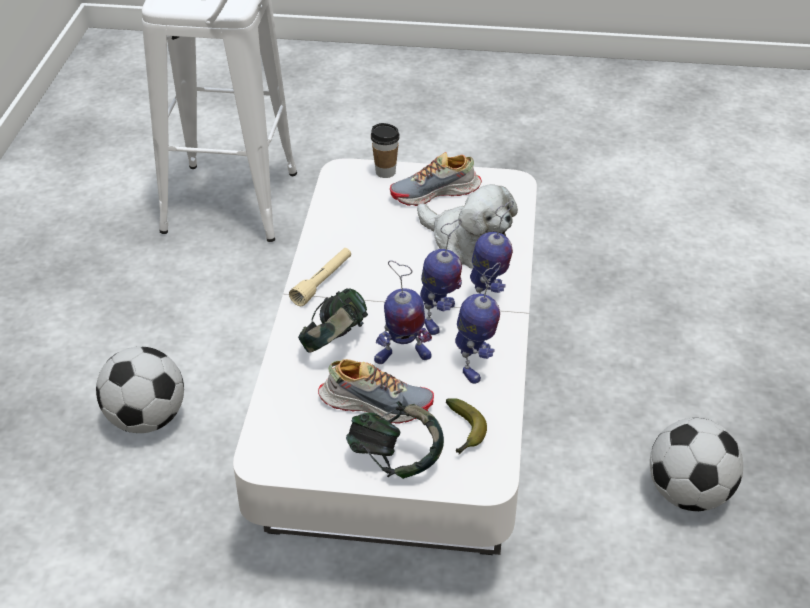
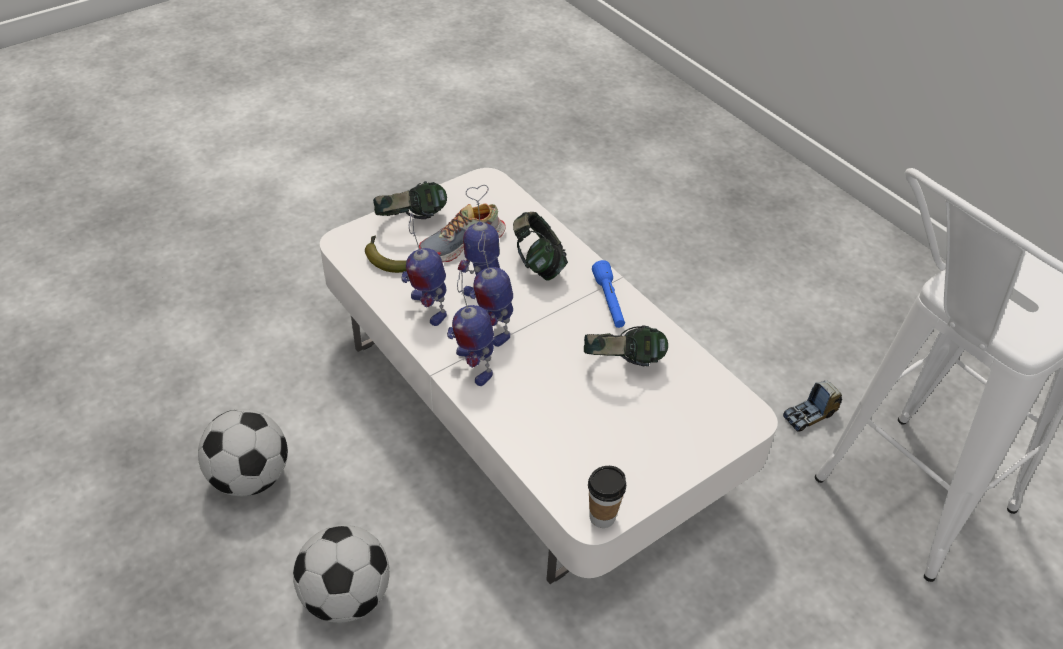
camera: 135 degrees right, 5 degrees up
(147, 419) = (669, 286): football -> football (346, 598)
(213, 270) = (810, 415): none -> toy truck
(323, 282) = (609, 301): beige flashlight -> blue flashlight
(377, 239) = (622, 364): none -> headphones
(385, 172) = (715, 442): cup -> cup (602, 517)
(435, 193) = (641, 449): shoe -> none
(467, 245) = (547, 408): plush toy -> none

